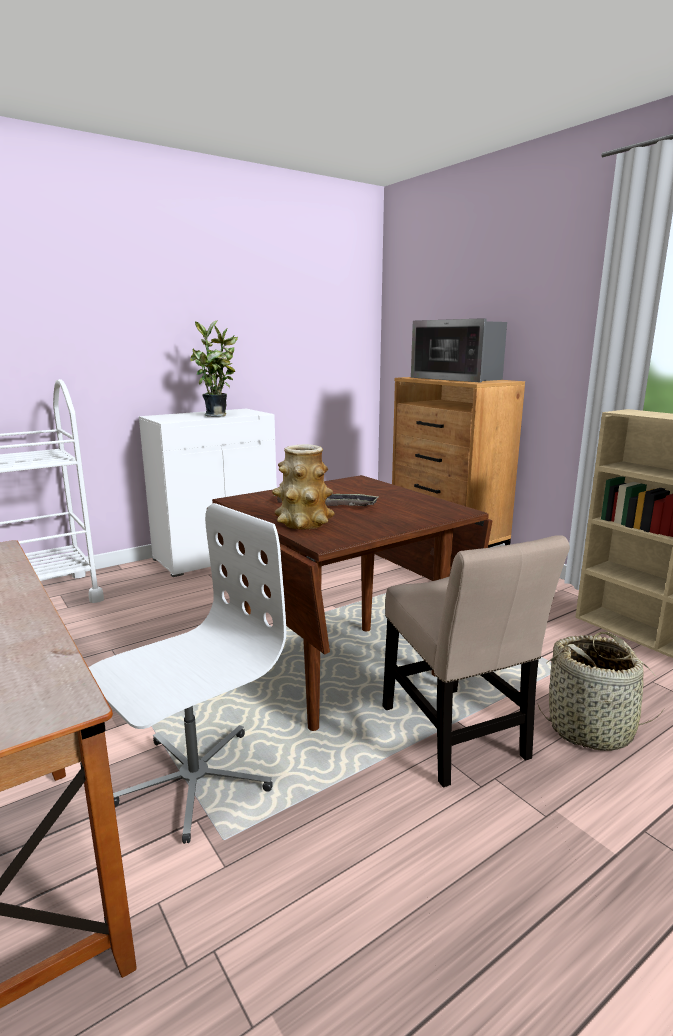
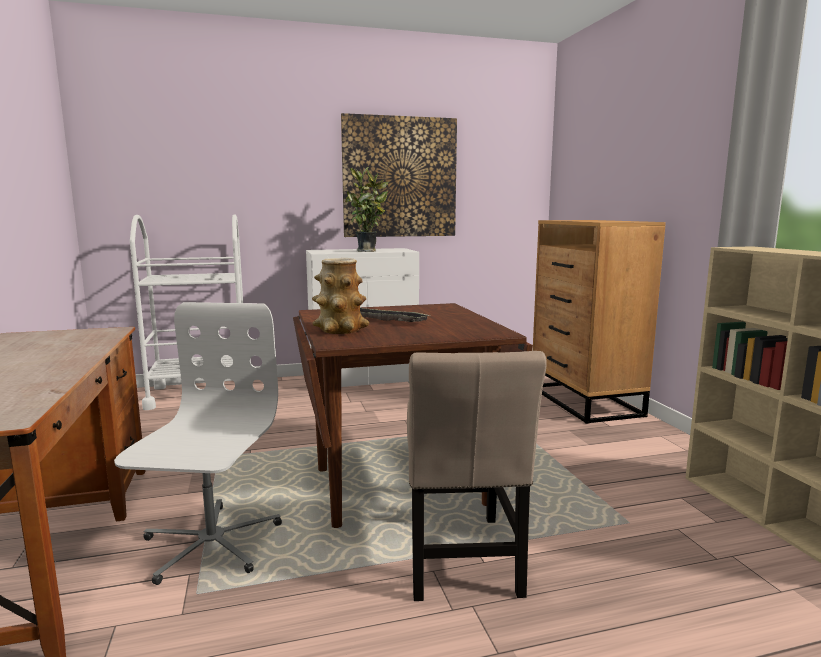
camera: 20 degrees right, 5 degrees down
(193, 779) = (210, 543): white office chair -> white office chair turned 60 degrees counterclockwise
(236, 329) = (400, 177): none -> picture
(459, 378) = (599, 220): microwave -> none
(591, 729) = (616, 585): basket -> none

